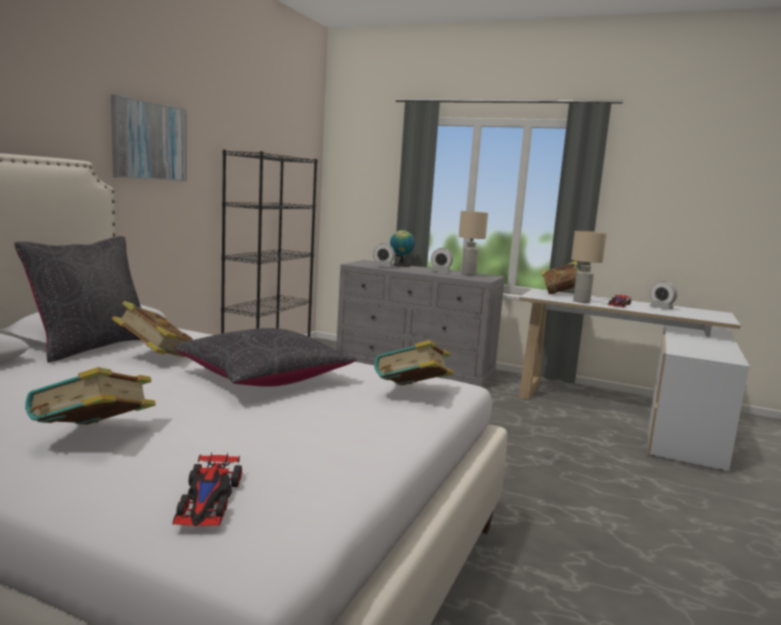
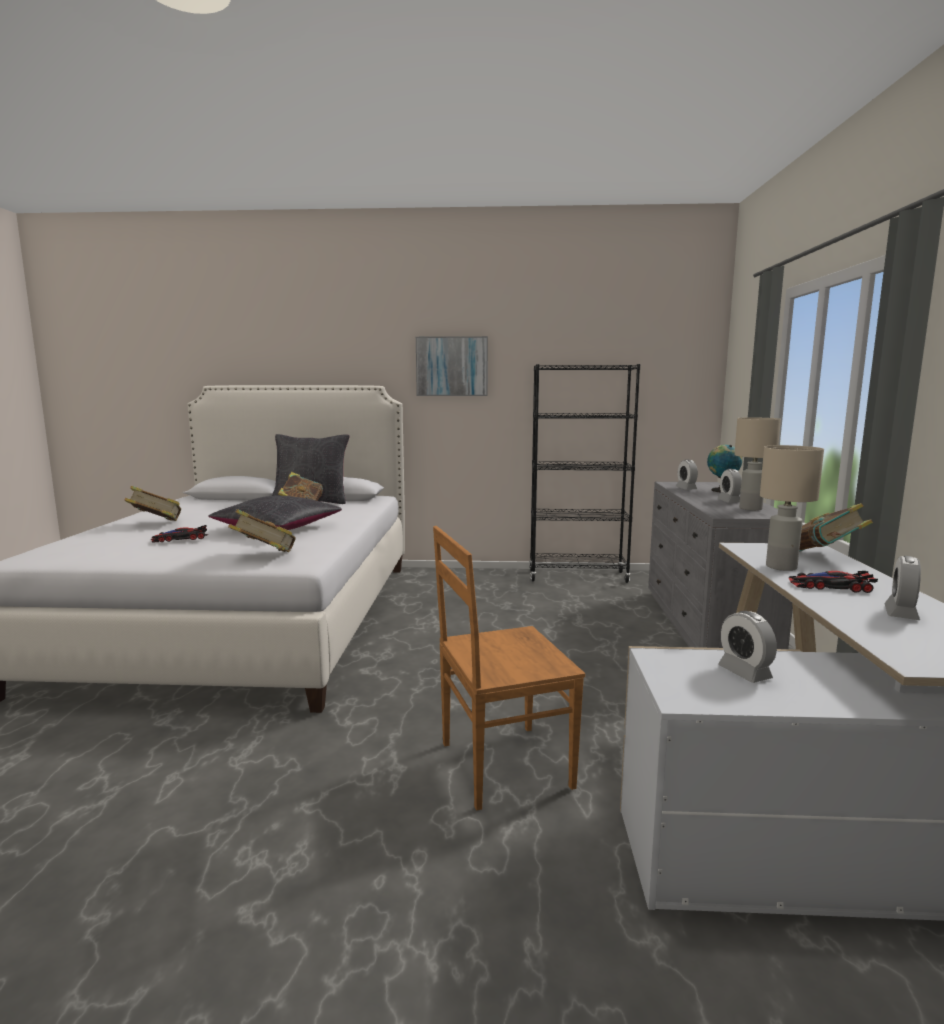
camera: 70 degrees right, 0 degrees up
(209, 498) = (74, 544): toy car -> toy car (180, 538)
(593, 474) = (501, 765): none -> brown chair
(696, 346) = (744, 672): none -> alarm clock

